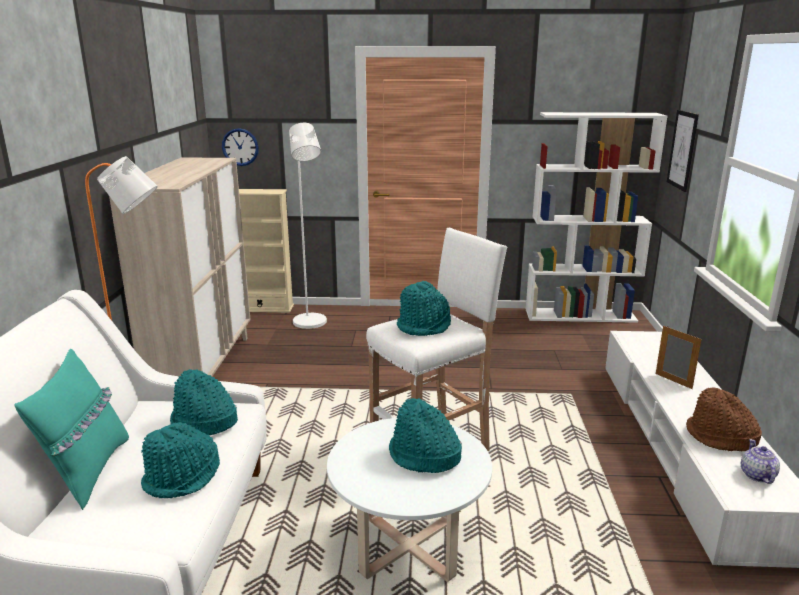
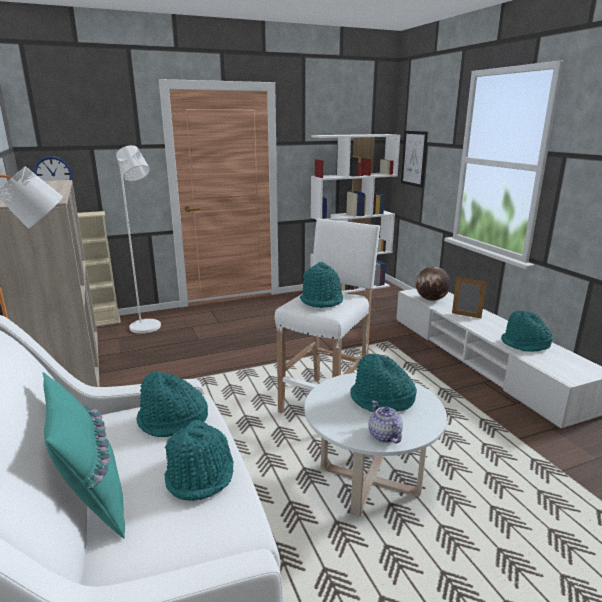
camera: 25 degrees left, 0 degrees up
(644, 350) = (431, 299): none -> globe
(720, 438) = (525, 344): brown hat -> turquoise hat
(756, 475) = (564, 362): teapot -> teapot (384, 435)

